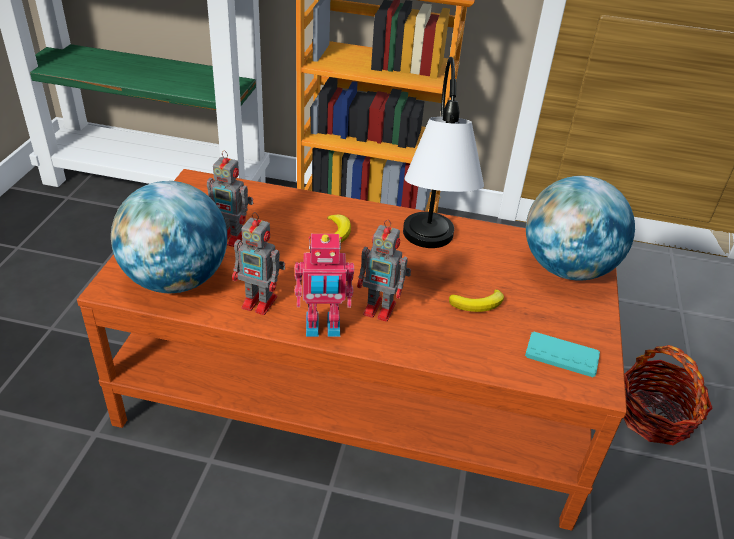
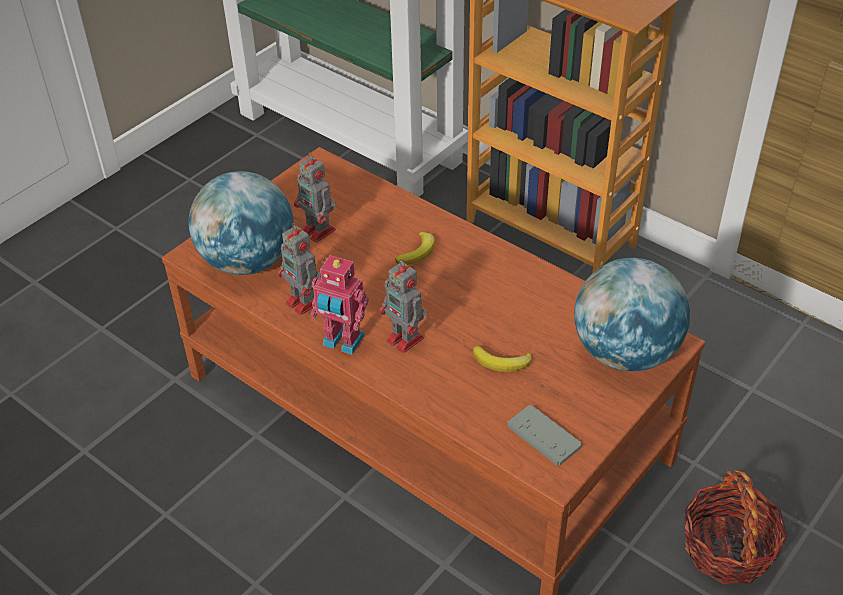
camera: 30 degrees right, 5 degrees up
(428, 254) = (491, 298): table lamp -> none
(562, 355) = (544, 436): turquoise game controller -> grey game controller

